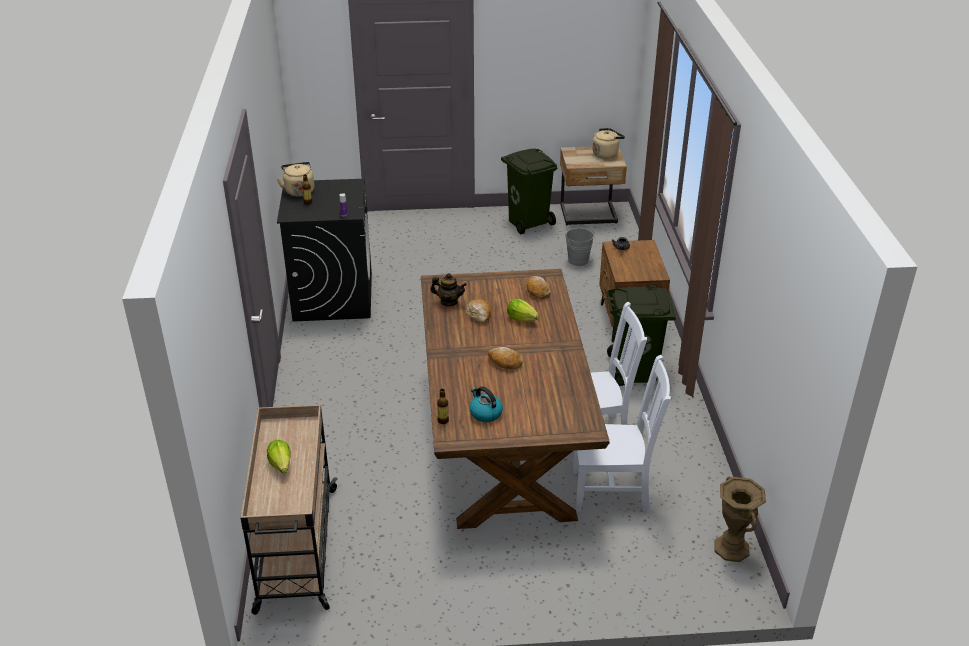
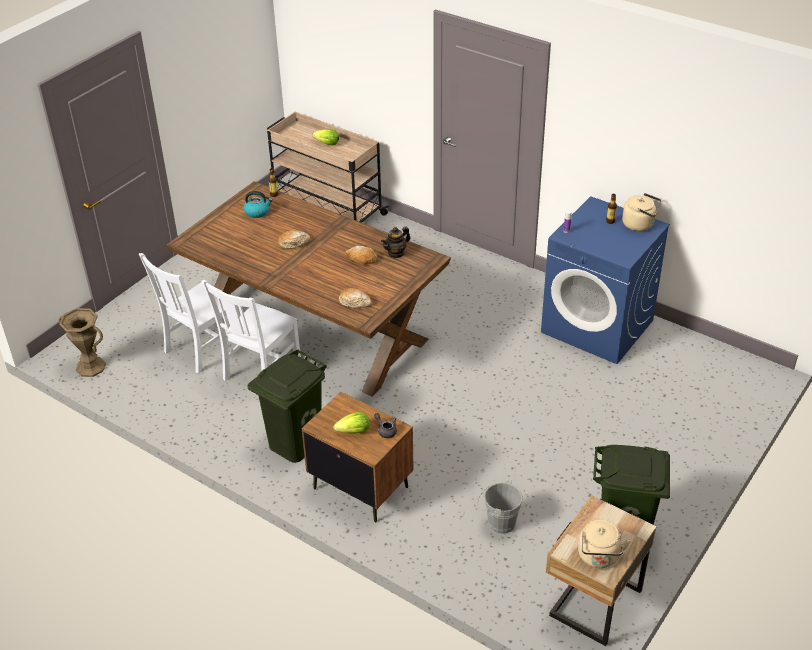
camera: 130 degrees right, 5 degrees up
(332, 296) = (598, 326): black washing machine -> blue washing machine
(521, 318) = (330, 275): lettuce -> lettuce (354, 431)

